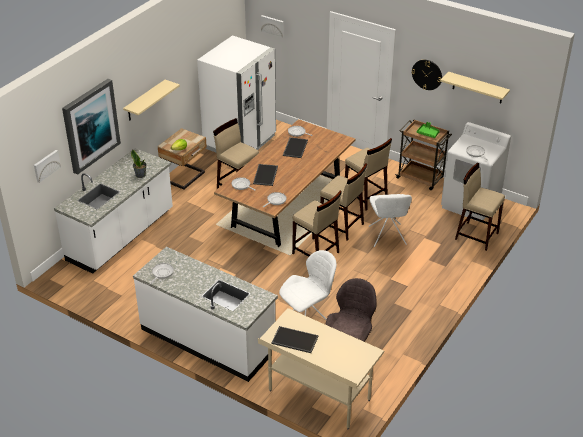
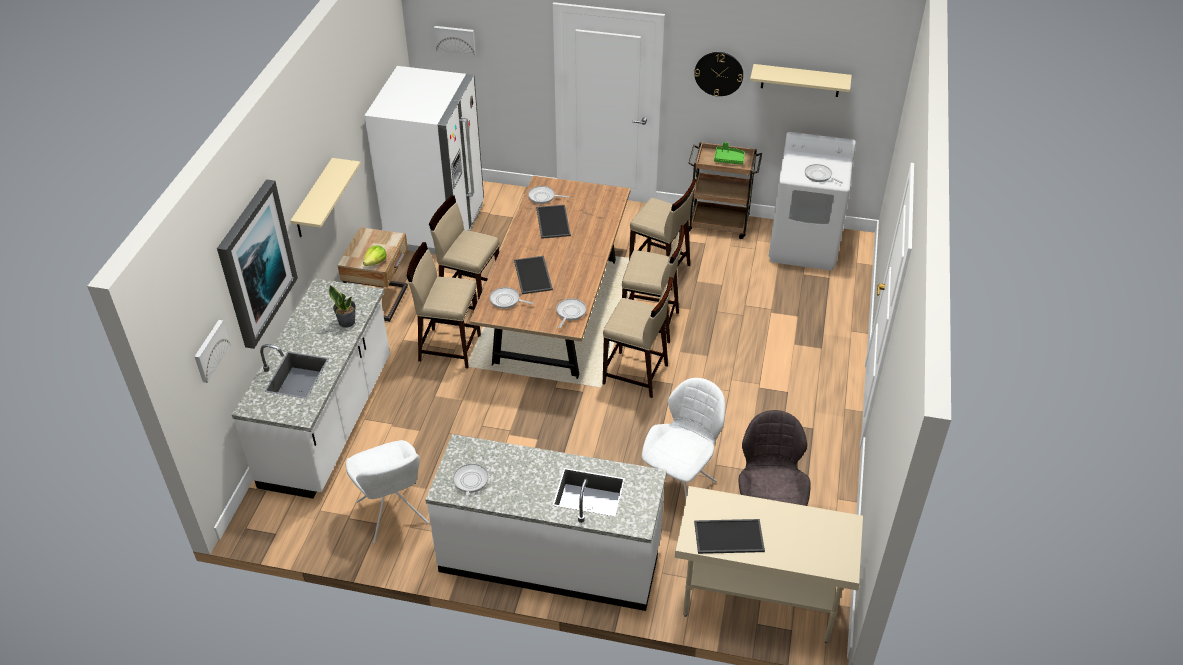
camera: 20 degrees left, 5 degrees up
(387, 236) = (721, 323): white chair -> white chair (393, 515)
(476, 236) = (837, 292): beige stool -> beige stool (449, 347)

